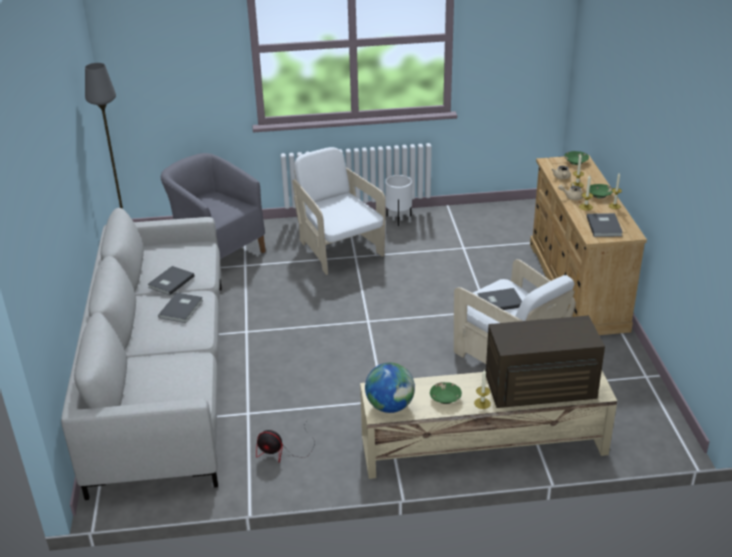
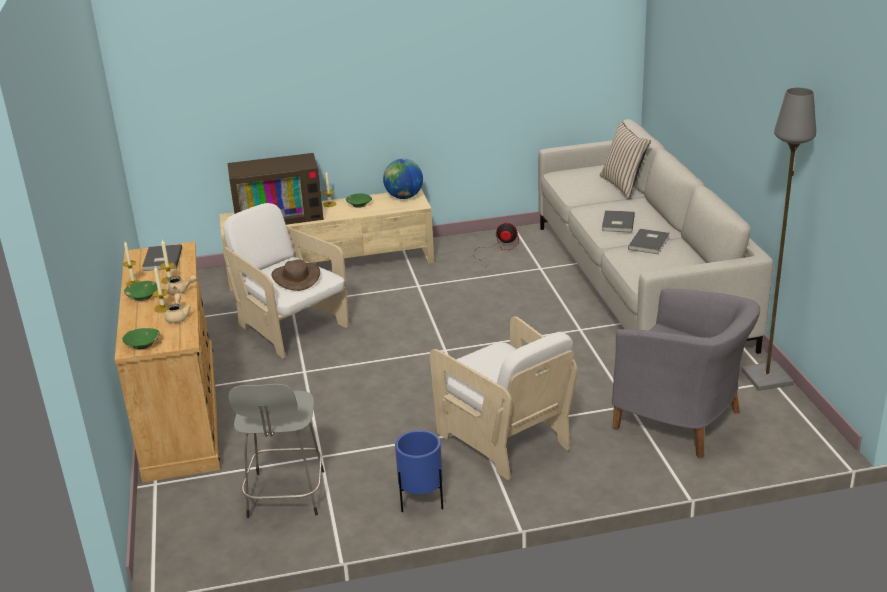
camera: 175 degrees right, 5 degrees down
(135, 368) = (623, 185): none -> beige pillow
(398, 219) = (421, 503): white planter -> blue planter
(482, 227) = (285, 496): none -> grey stool
(499, 301) = (296, 277): grey book -> brown hat

